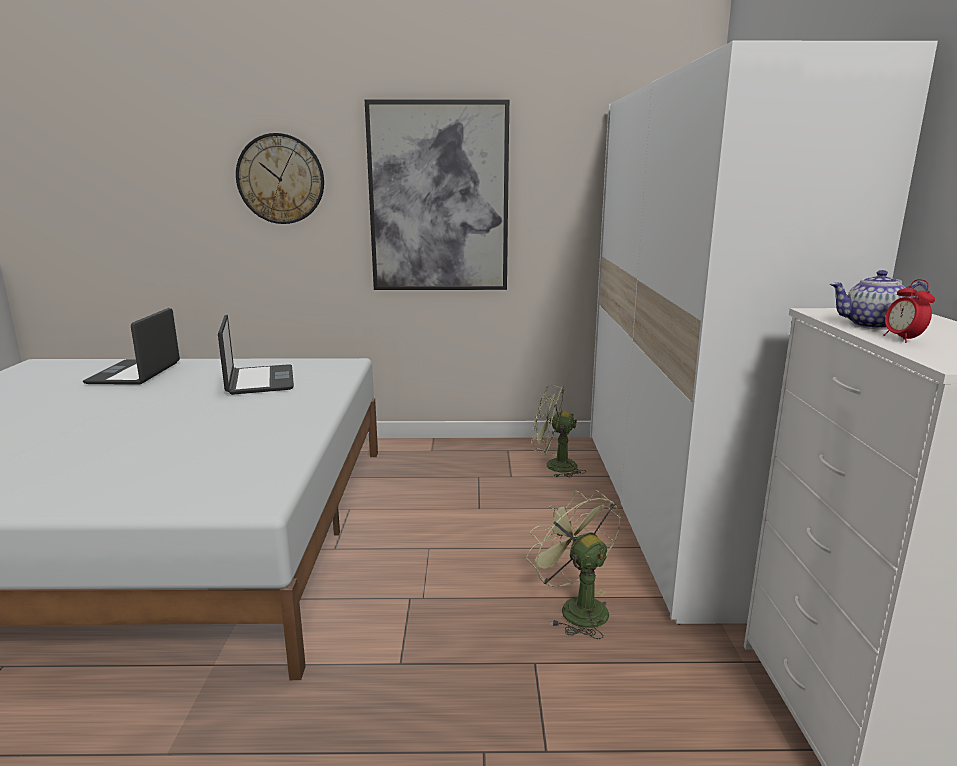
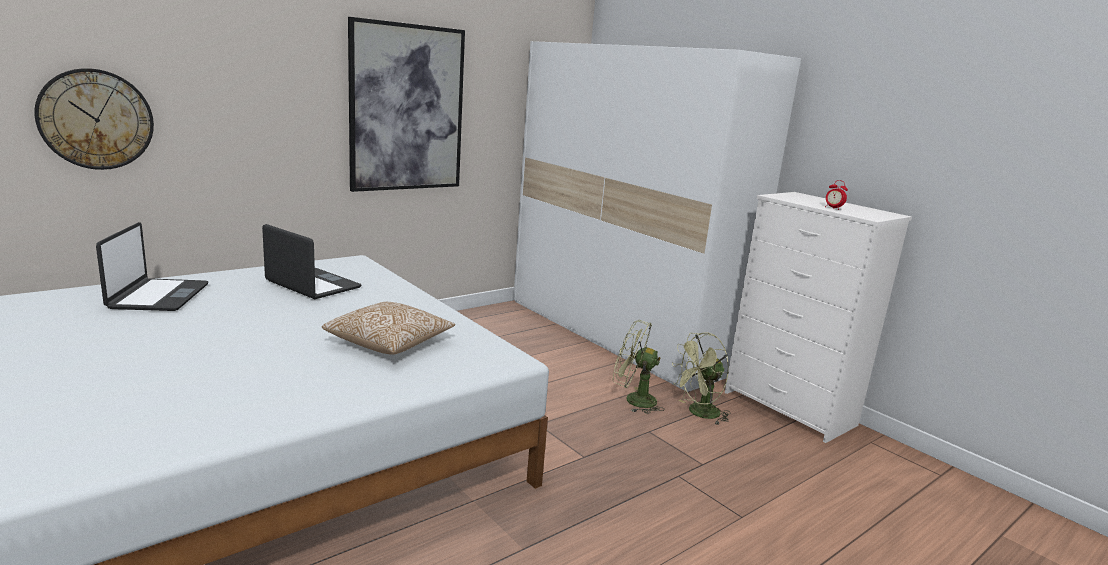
camera: 40 degrees left, 0 degrees up
(135, 373) = (158, 296): laptop -> laptop turned 150 degrees counterclockwise
(192, 451) = (390, 343): none -> pillow
(280, 179) = (263, 85): wall clock -> wall clock (96, 119)
(553, 466) = (513, 324): green fan -> green fan (698, 413)
(872, 325) = (808, 202): teapot -> none

